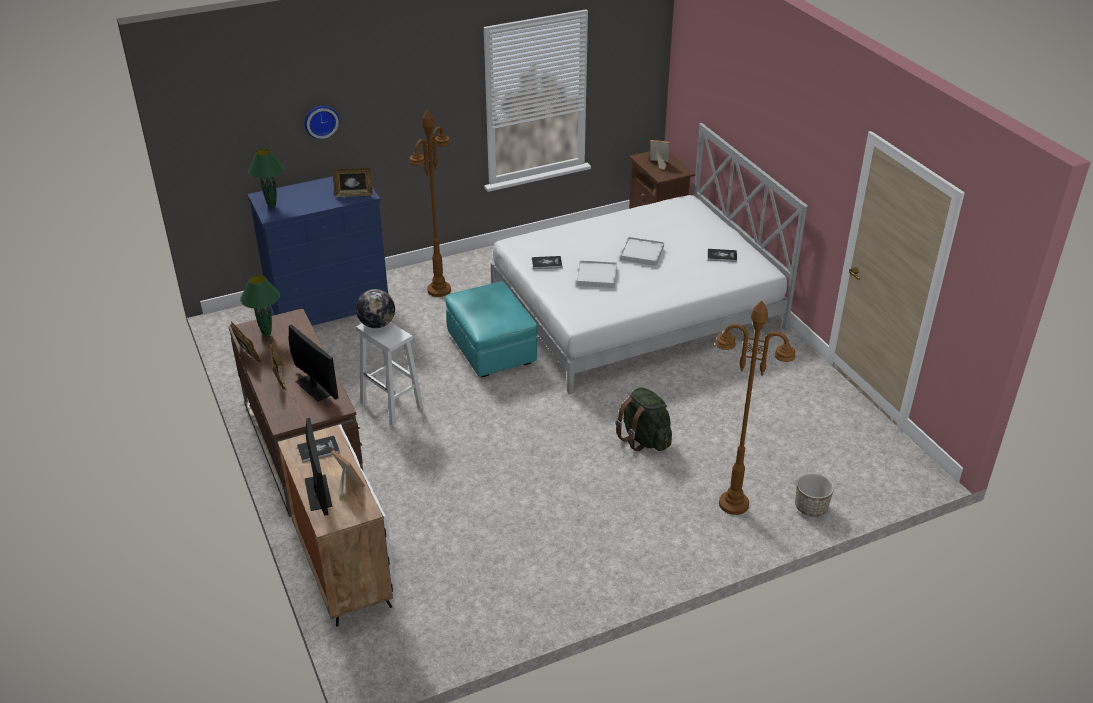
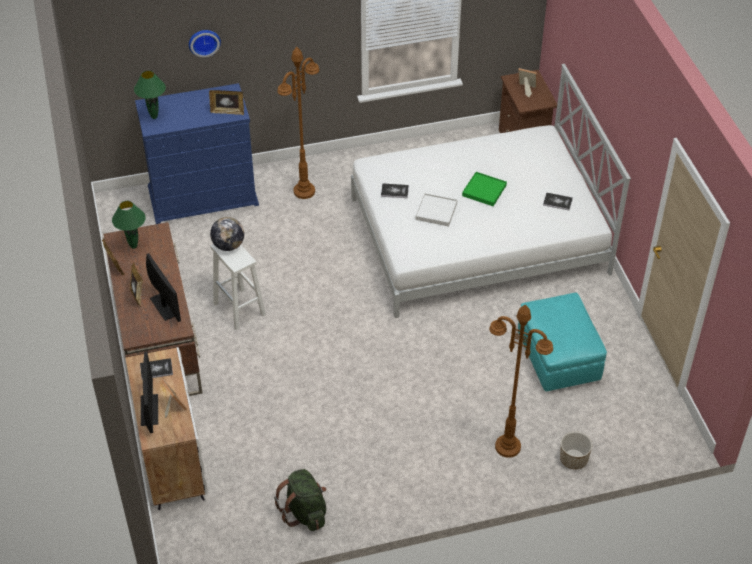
camera: 10 degrees right, 10 degrees up
(492, 349) = (337, 262): turquoise ottoman -> turquoise ottoman (558, 358)
(642, 253) = (484, 190): white tray -> green tray
(644, 439) = (448, 373): green backpack -> green backpack (305, 512)

